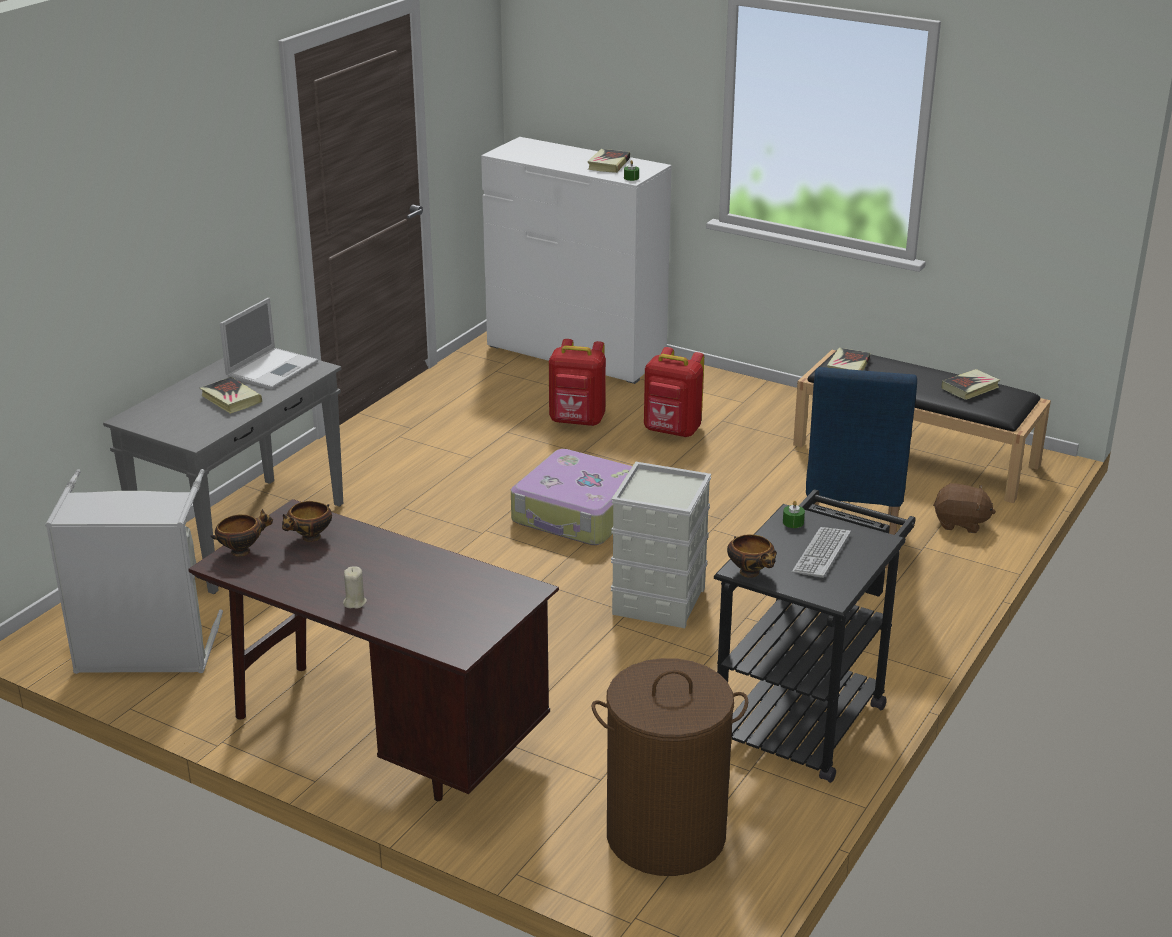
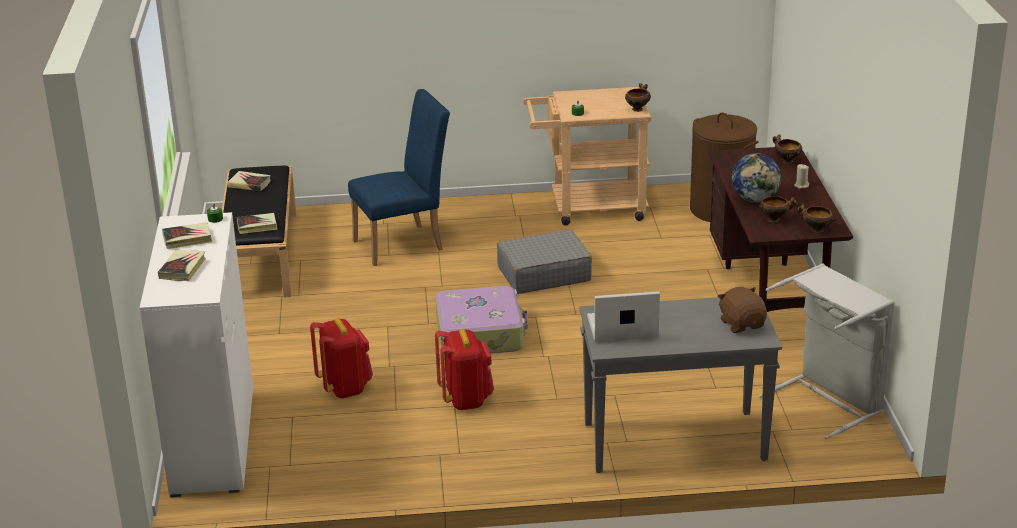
camera: 125 degrees left, 0 degrees up
(231, 399) = (683, 318): book -> book (182, 269)
(375, 550) = (755, 199): none -> globe
(436, 630) = (786, 161): none -> bowl
(658, 600) = (543, 274): grey storage box -> grey suitcase
(672, 431) = (319, 345): red backpack -> red backpack (466, 399)
(806, 714) = (588, 208): black cart -> beige cart
(821, 553) = (596, 101): keyboard -> none
(960, 523) = (341, 221): brown plush toy -> brown plush toy (742, 324)

